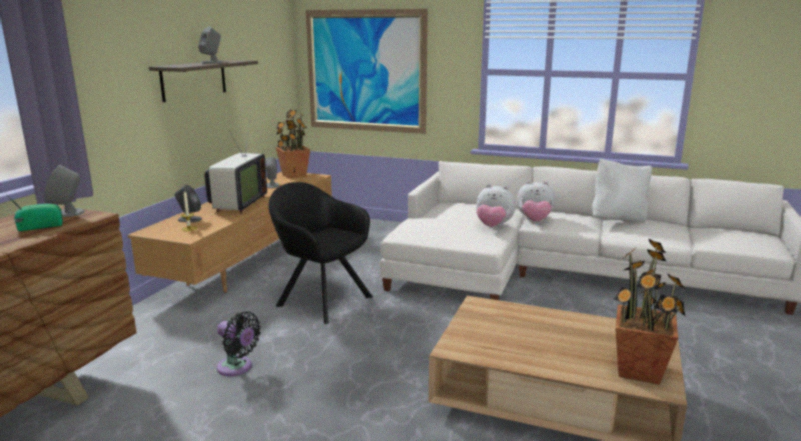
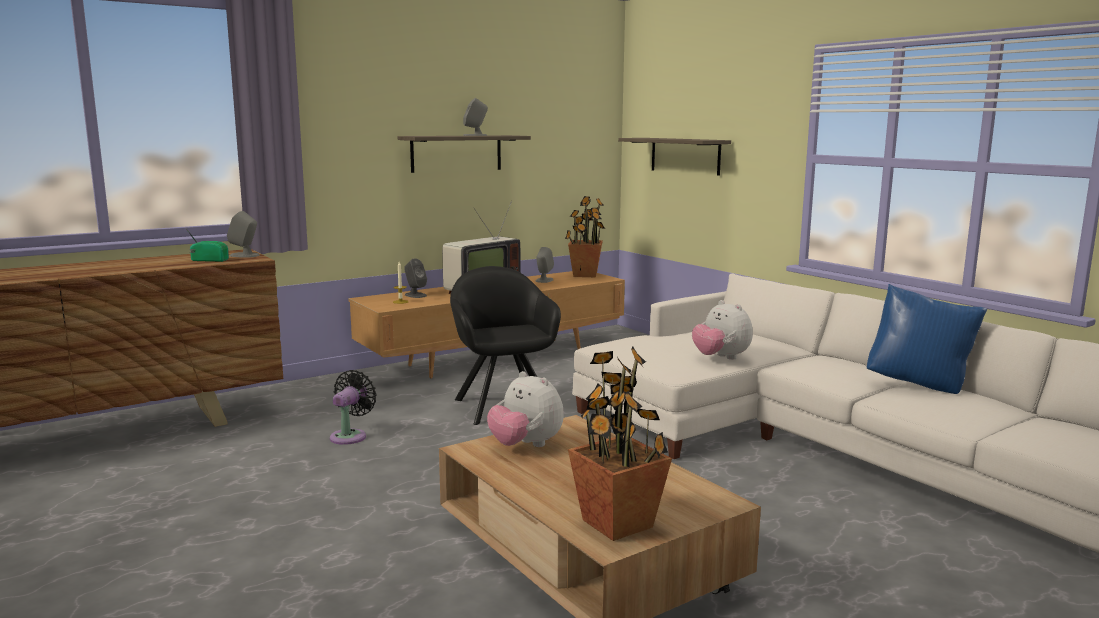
camera: 35 degrees right, 5 degrees down
(237, 368) = (350, 436): black fan -> black fan turned 135 degrees counterclockwise
(365, 71) = (685, 155): picture -> shelf
(534, 221) = (793, 364): plush toy -> plush toy (525, 445)
(618, 220) = (919, 384): white pillow -> blue pillow

